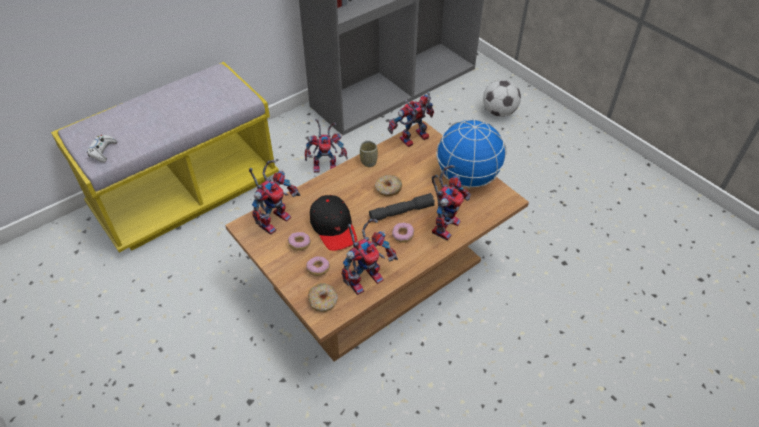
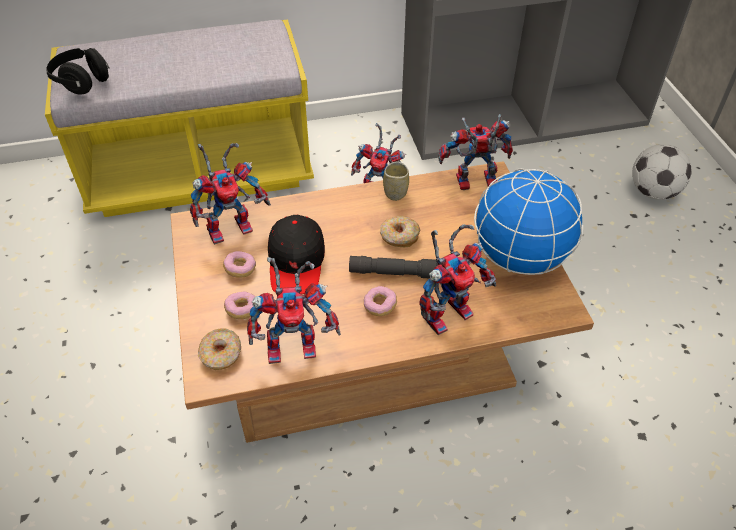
camera: 25 degrees right, 0 degrees up
(103, 151) = (82, 82): white game controller -> black headphones

